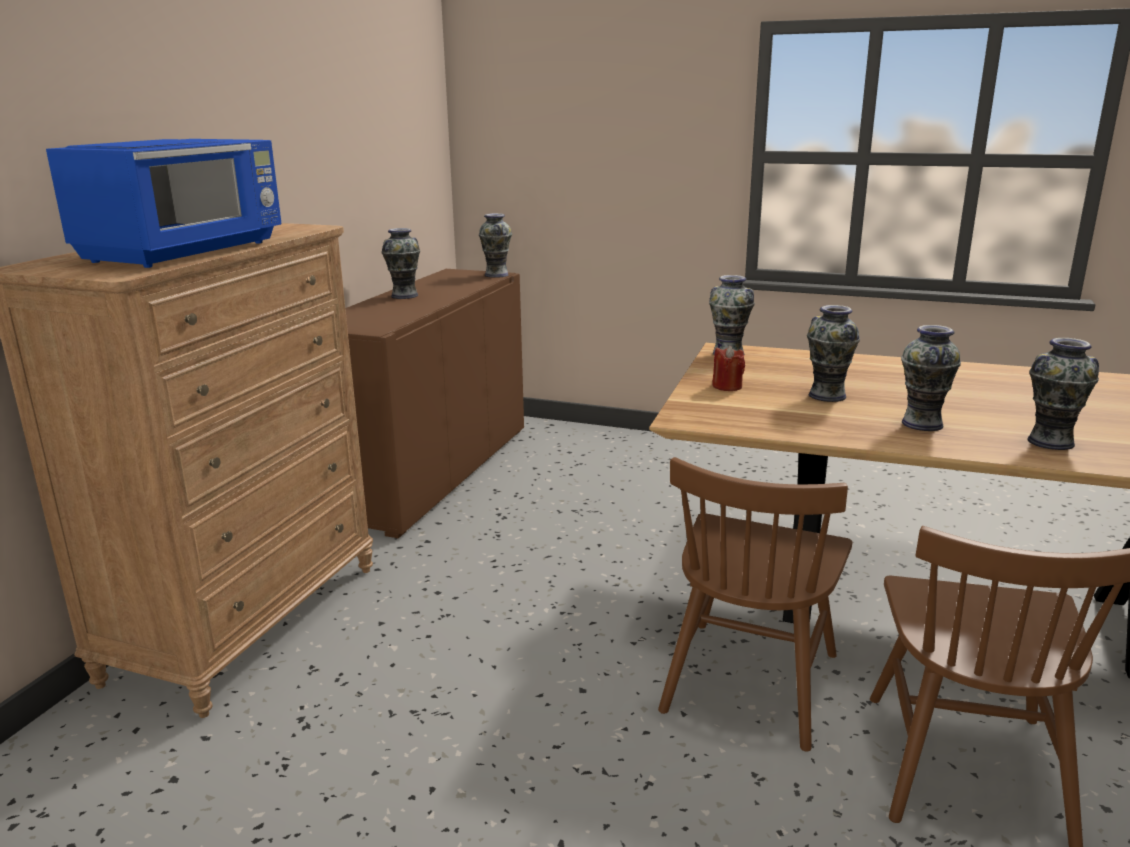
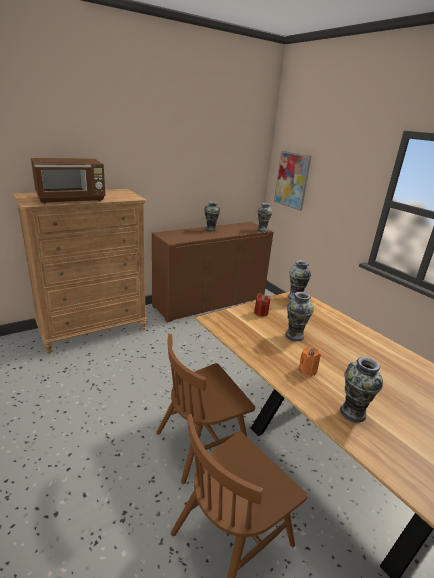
camera: 35 degrees right, 5 degrees up
(186, 251) = (71, 199): blue microwave -> brown microwave
(522, 157) = (292, 180): none -> picture
(923, 424) = (307, 370): vase -> orange candle

